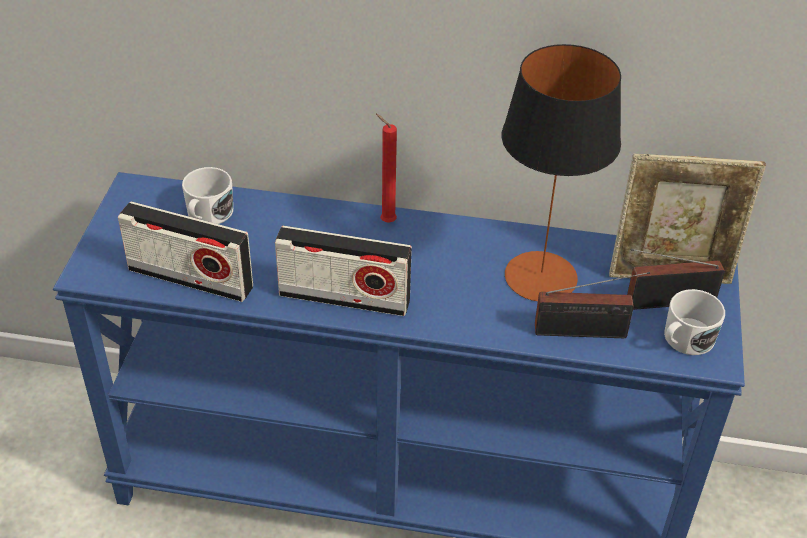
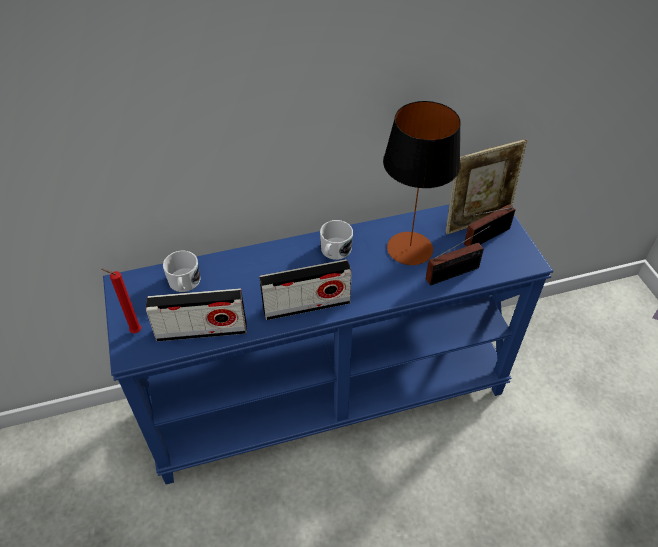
camera: 25 degrees left, 5 degrees up
(385, 221) = (299, 246): red candle -> red candle (134, 331)
(684, 340) = (508, 257): white mug -> white mug (334, 251)

